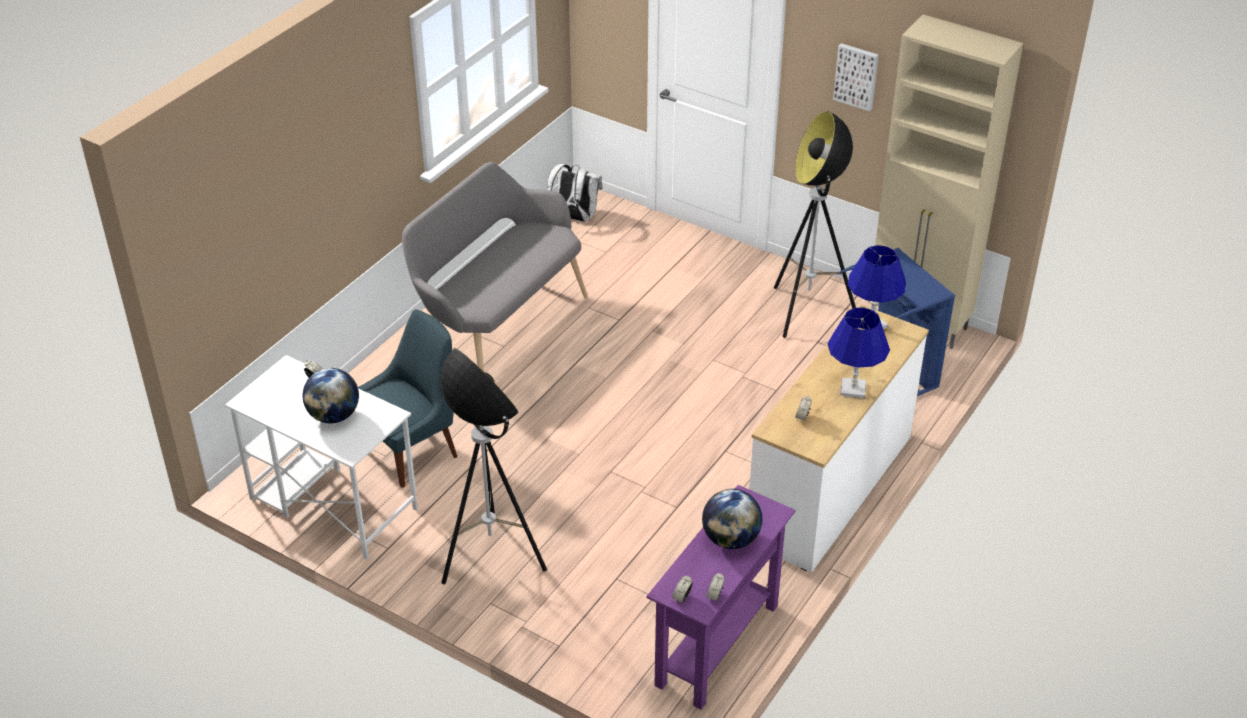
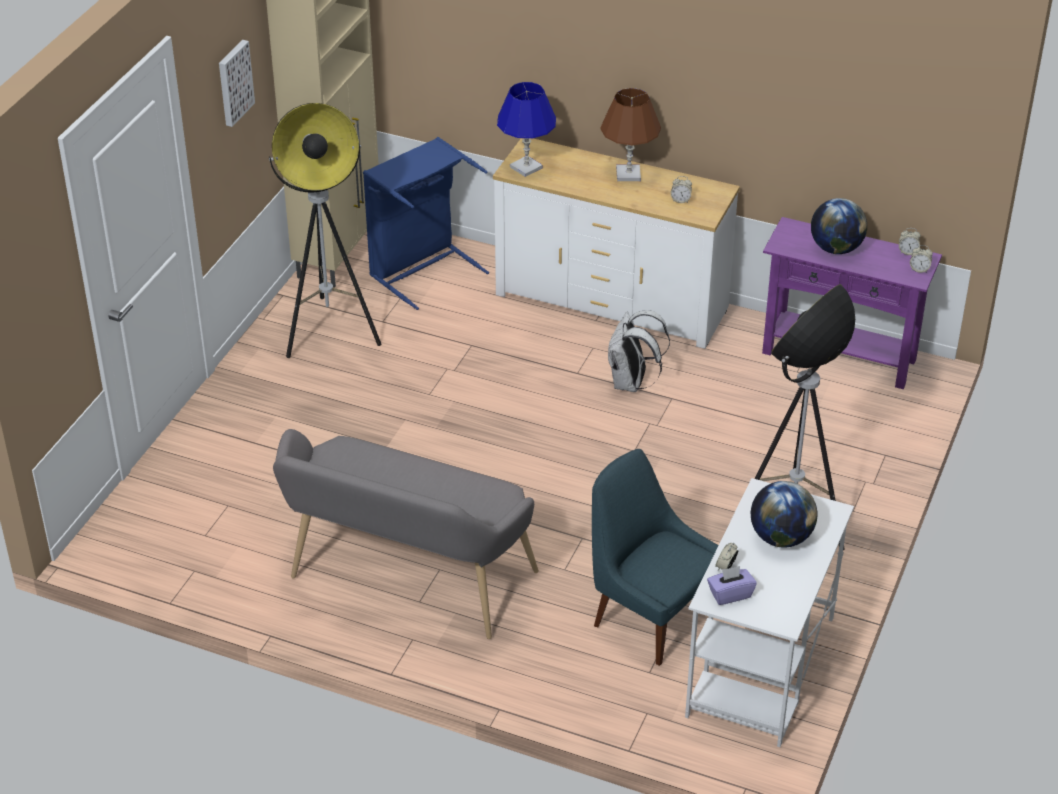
camera: 100 degrees left, 0 degrees up
(287, 377) = (730, 594): none -> purple tissue box
(574, 217) = (150, 545): white backpack -> white backpack (631, 383)
(853, 389) = (628, 174): blue table lamp -> brown table lamp

